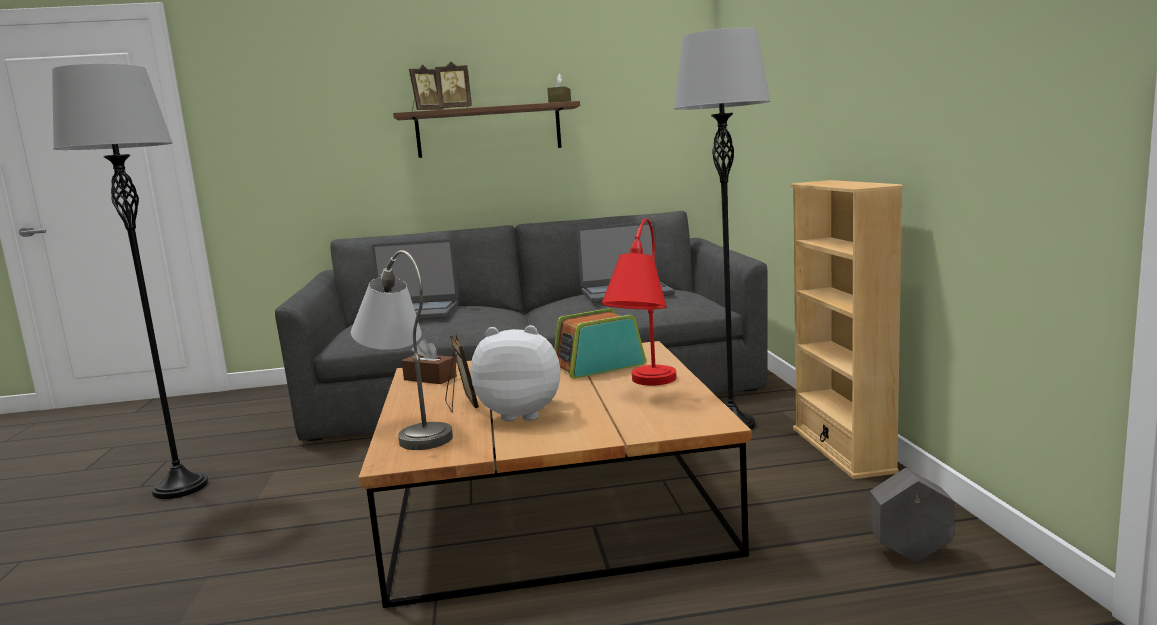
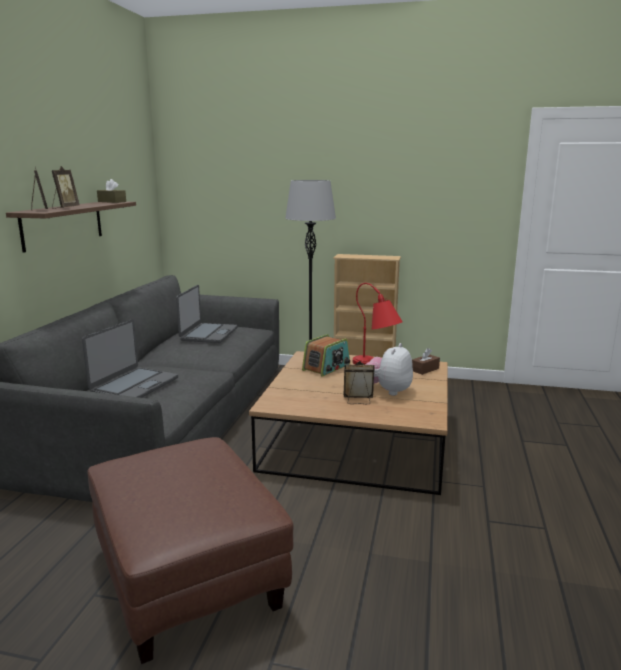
camera: 70 degrees left, 5 degrees up
(180, 487) = (187, 578): grey floor lamp -> brown ottoman
(410, 430) = (389, 415): grey table lamp -> none
(430, 378) = (292, 403): brown tissue box -> brown tissue box (425, 369)
(598, 366) = (327, 367): radio -> radio turned 135 degrees counterclockwise
(910, 554) = (456, 392): grey planter -> none

